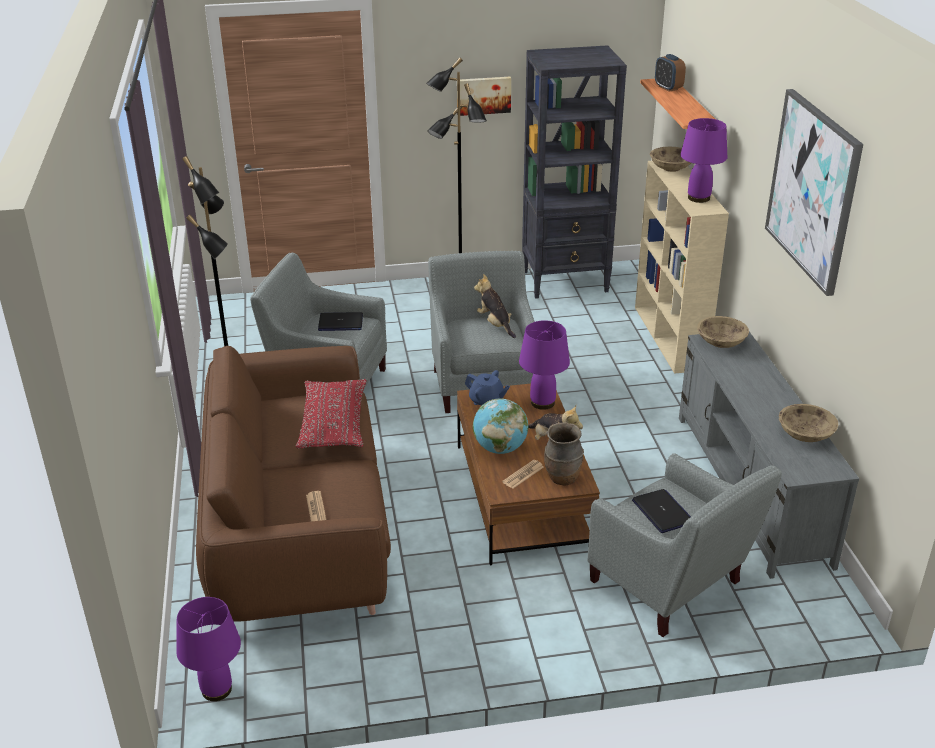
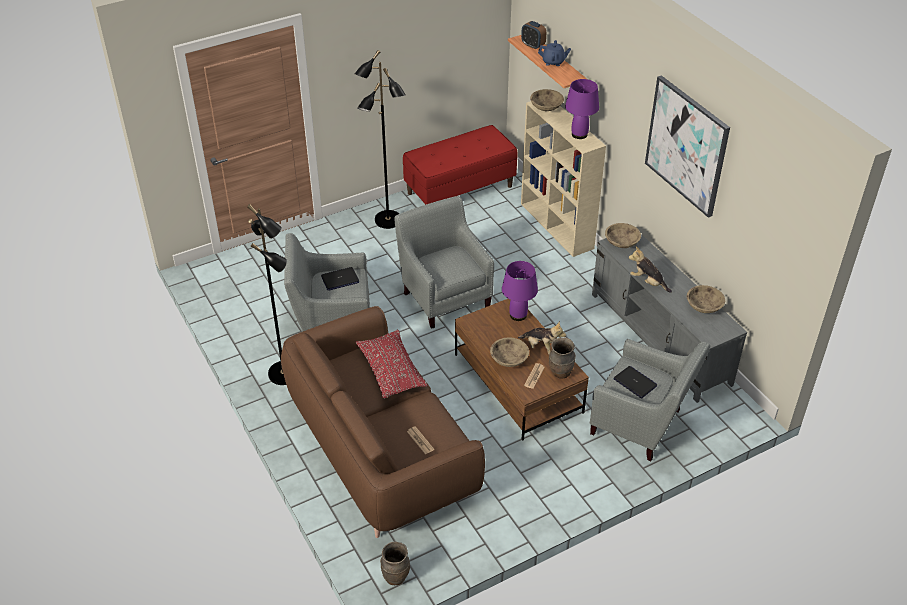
camera: 20 degrees left, 10 degrees up
(217, 689) = (395, 577): purple table lamp -> brown vase
(483, 95) = (387, 66): picture -> none
(486, 401) = (480, 323): blue teapot -> blue teapot (553, 62)
(495, 324) = (452, 255): plush toy -> plush toy (648, 282)
(500, 448) = (509, 359): globe -> beige bowl
(566, 281) = (460, 189): black bookcase -> red bench

